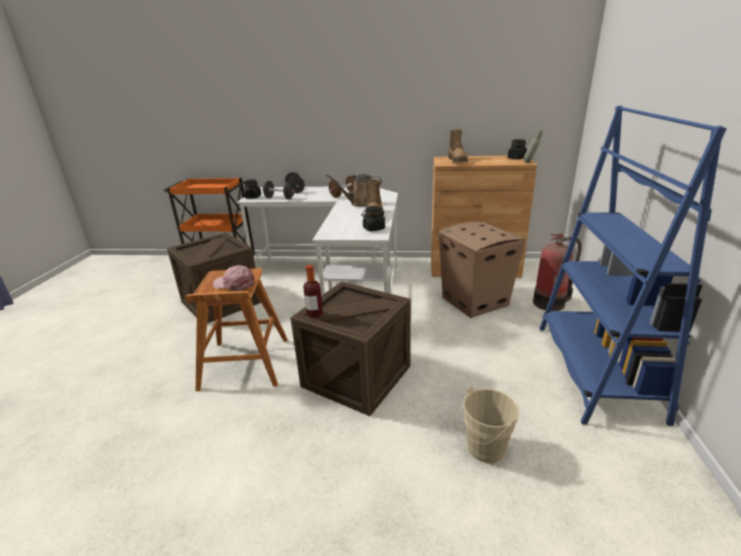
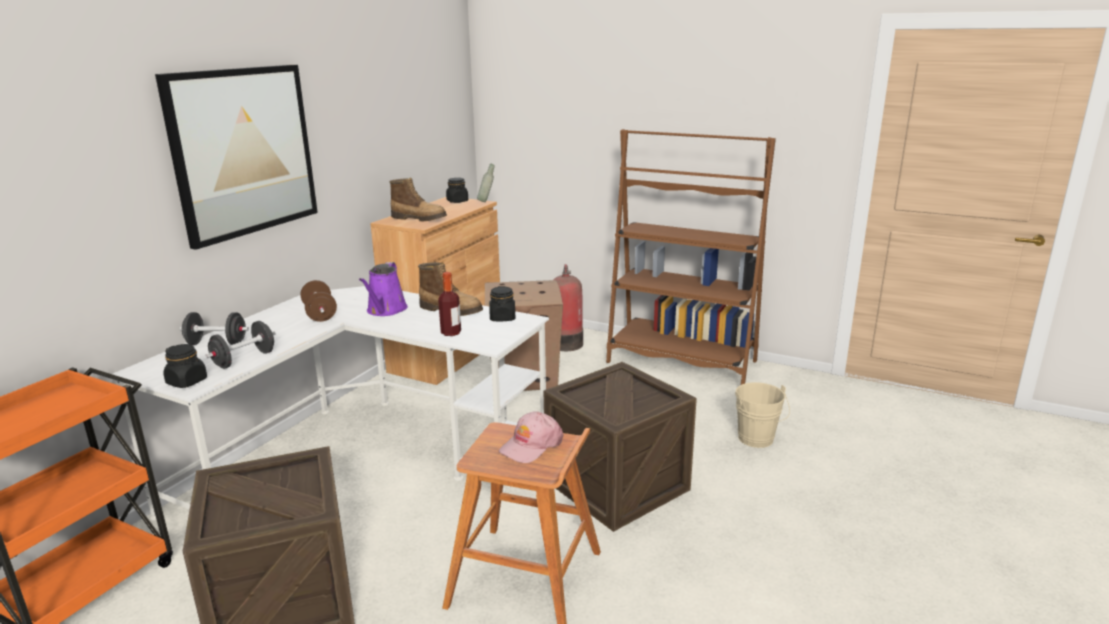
camera: 70 degrees left, 5 degrees down
(314, 314) = (619, 417): bottle -> bottle (451, 333)
(341, 94) = (243, 152): none -> picture
(360, 203) = (385, 310): brown watering can -> purple watering can
(595, 370) = (681, 362): blue bookcase -> brown bookcase

